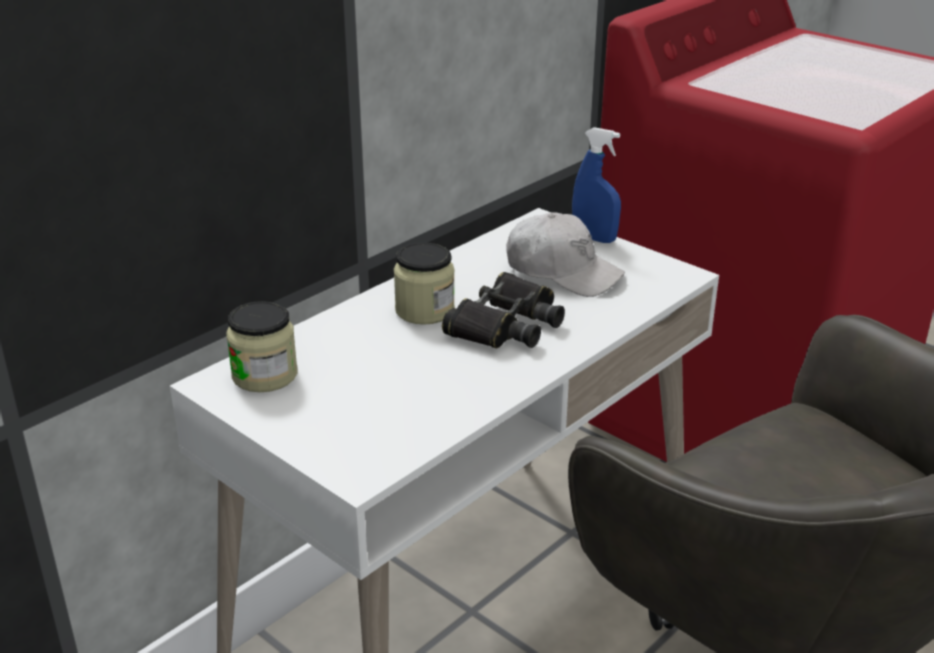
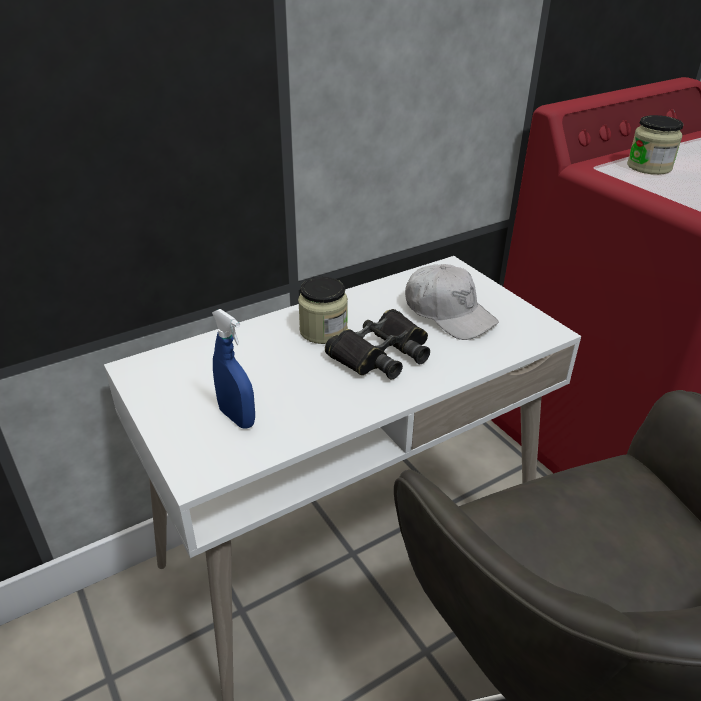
camera: 15 degrees right, 5 degrees up
(265, 375) = (175, 368): jar -> jar (649, 167)
(594, 238) = (487, 288): blue spray bottle -> blue spray bottle (237, 418)

